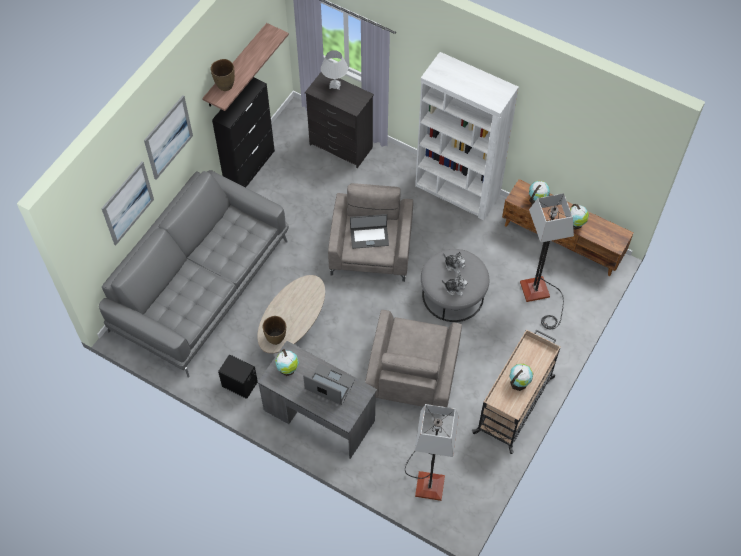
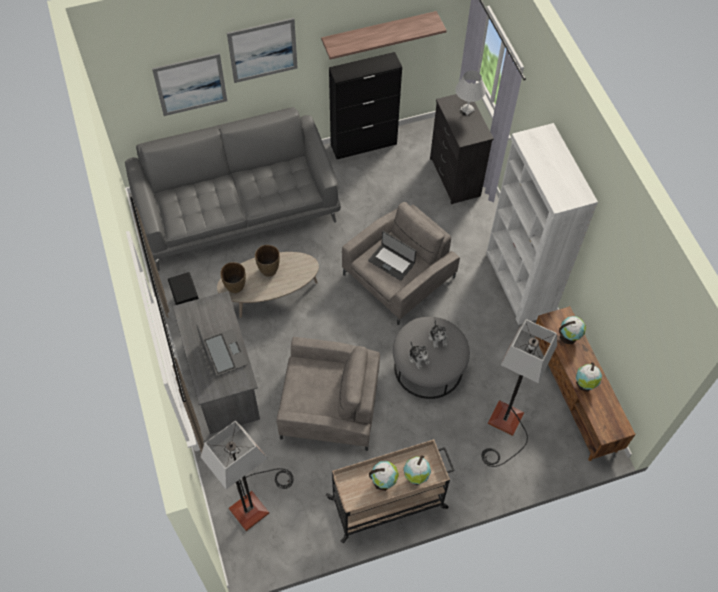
camera: 40 degrees right, 0 degrees up
(225, 85) = (349, 39): brown vase -> brown vase (268, 270)
(288, 369) = (205, 314): globe -> globe (416, 476)
(412, 372) = (329, 405): grey armchair -> grey armchair turned 135 degrees counterclockwise

